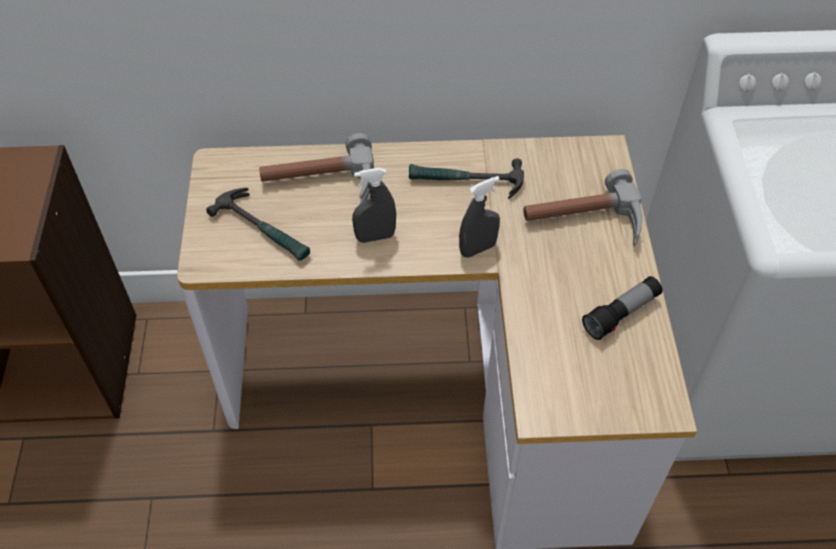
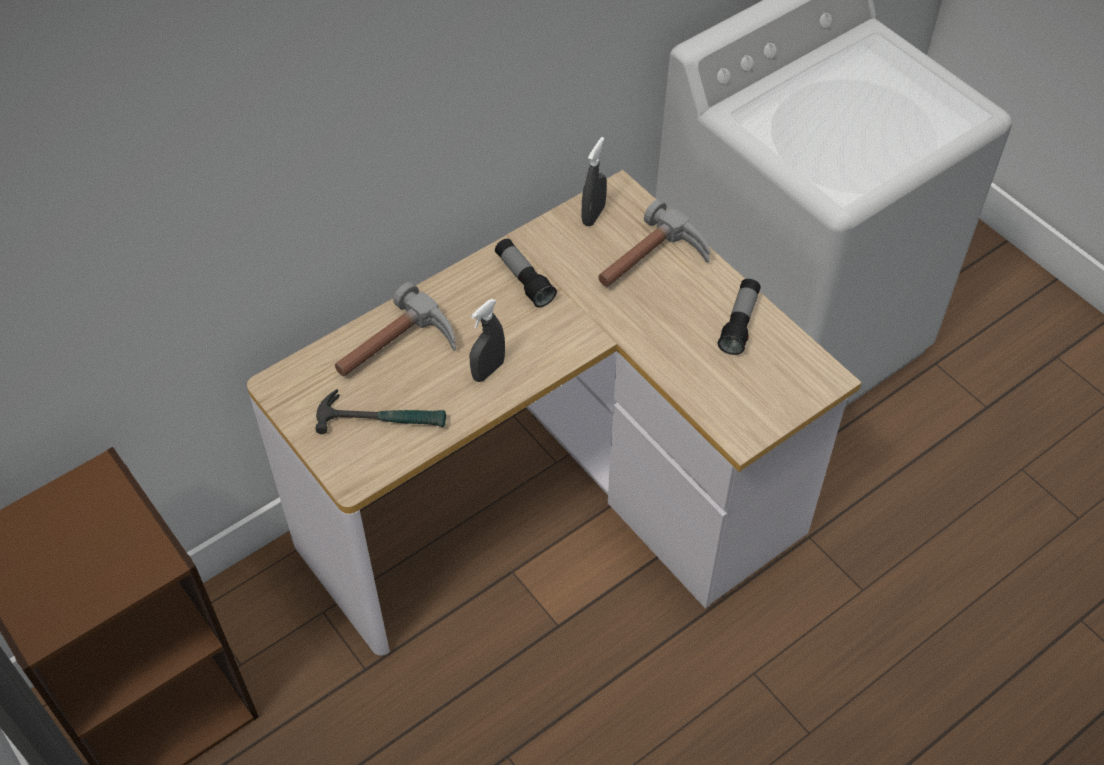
camera: 35 degrees left, 0 degrees up
(465, 181) = (524, 280): hammer -> flashlight
(478, 249) = (584, 333): grey spray bottle -> grey spray bottle (593, 215)

